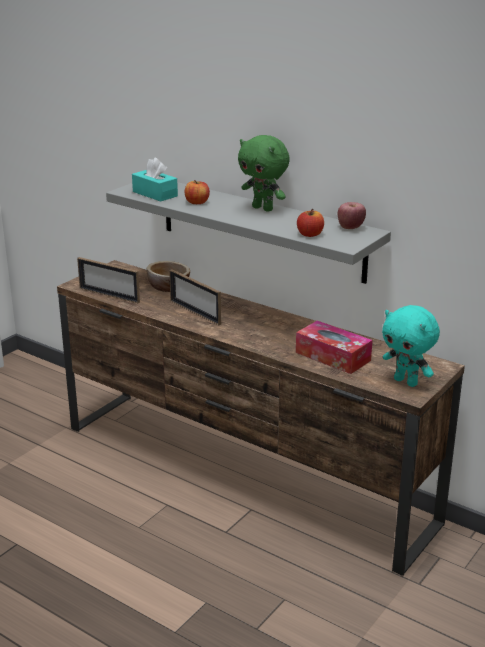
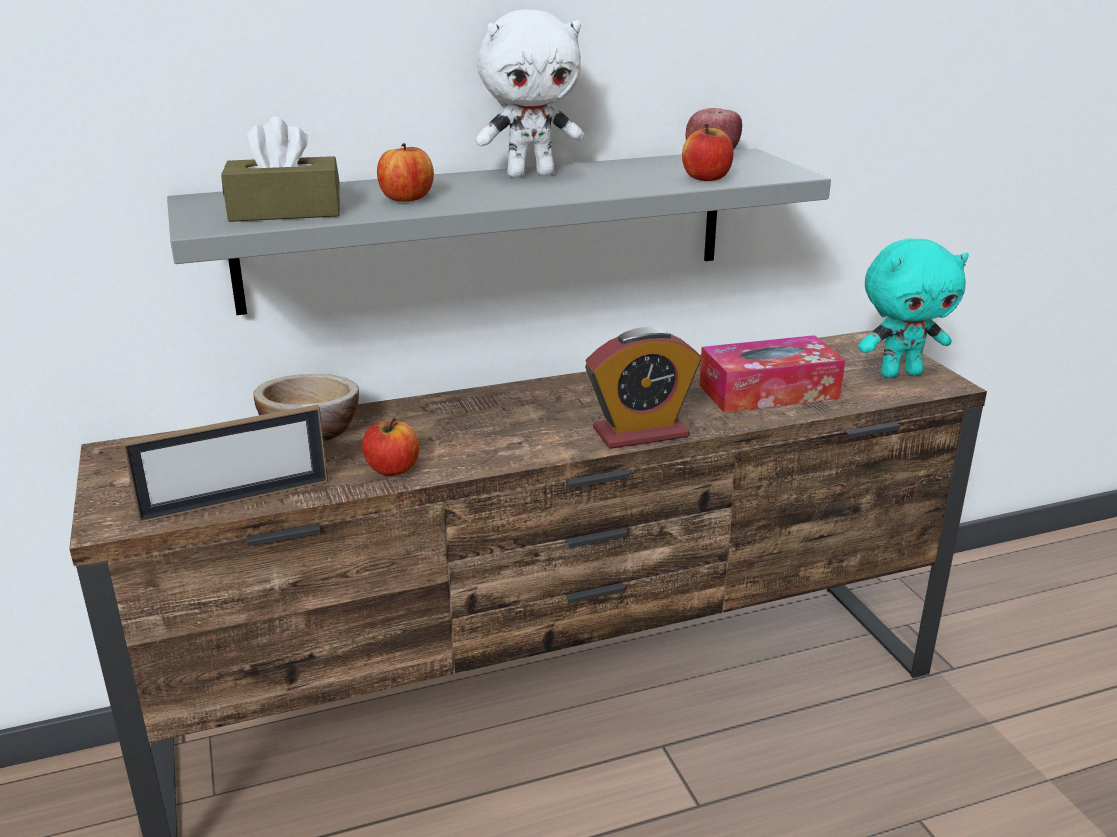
camera: 55 degrees left, 0 degrees up
(155, 194) = (285, 211): turquoise tissue box -> brown tissue box
(160, 309) = (392, 469): none -> apple
(195, 312) = (457, 442): picture frame -> none
(250, 341) = (640, 433): none -> alarm clock
(263, 208) = (531, 174): green plush toy -> white plush toy

